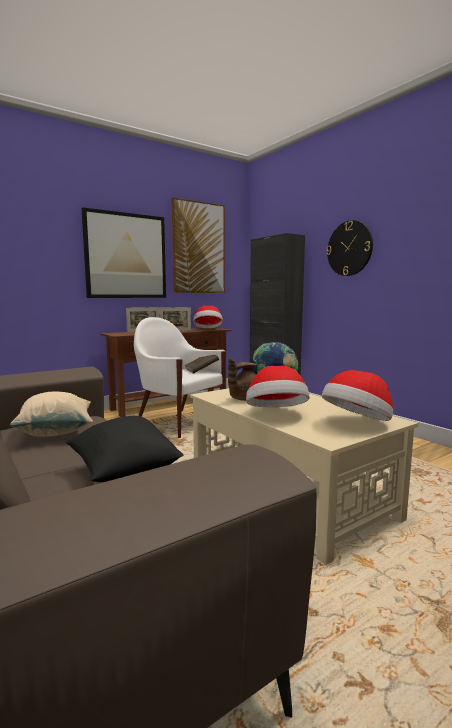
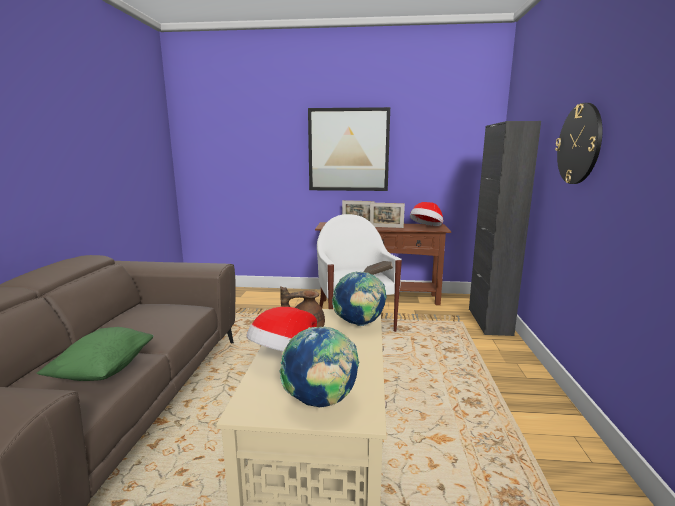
camera: 40 degrees right, 5 degrees up
(56, 432) = (150, 317): beige pillow -> none
(124, 472) = (104, 370): black pillow -> green pillow
(198, 248) = (433, 136): picture -> none
(357, 423) = (321, 402): hat -> globe

